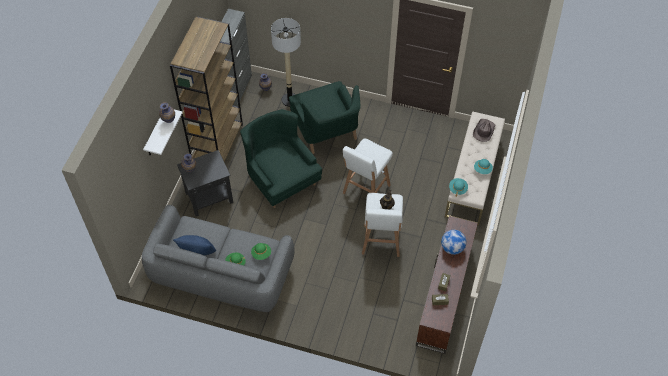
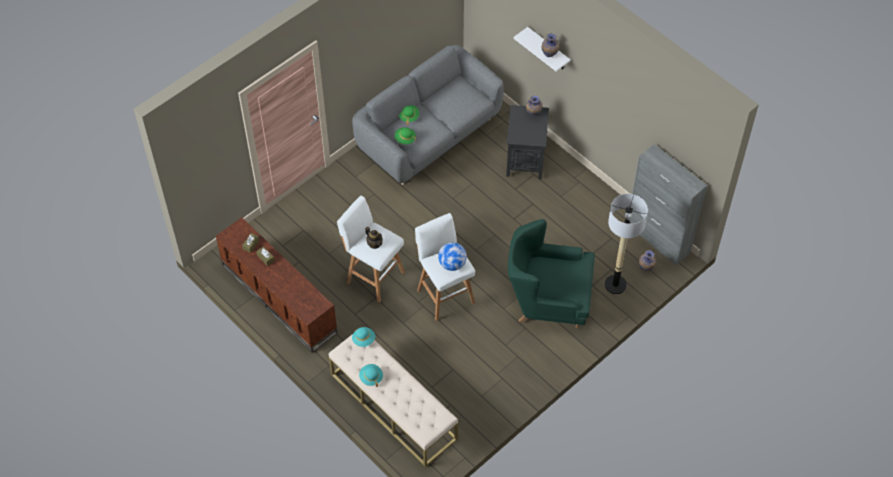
camera: 120 degrees right, 0 degrees up
(197, 252) = (441, 95): blue pillow -> none
(217, 144) = (591, 193): brown bookcase -> none
(281, 178) = (510, 228): green armchair -> none
(452, 248) = (296, 286): globe -> globe (452, 264)
(484, 131) = (420, 411): brown hat -> none

